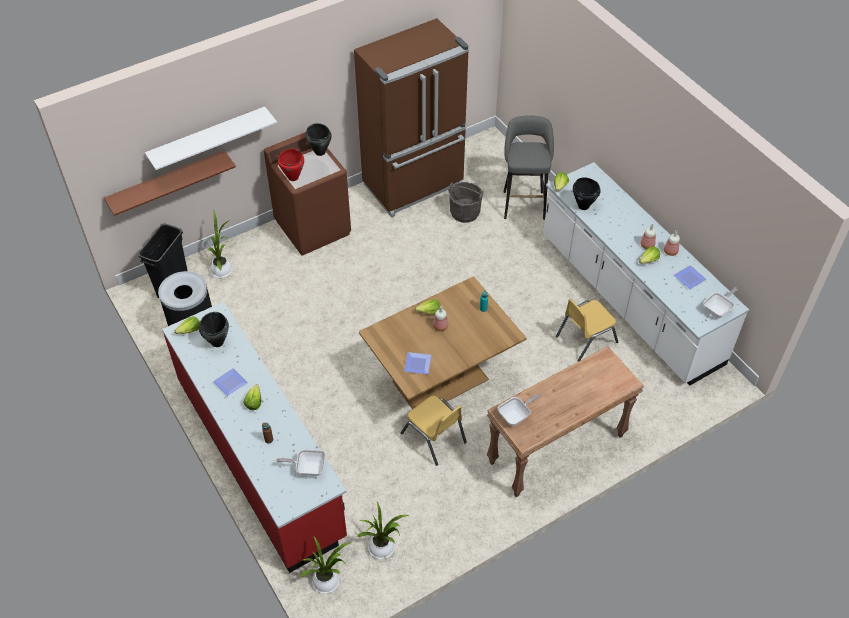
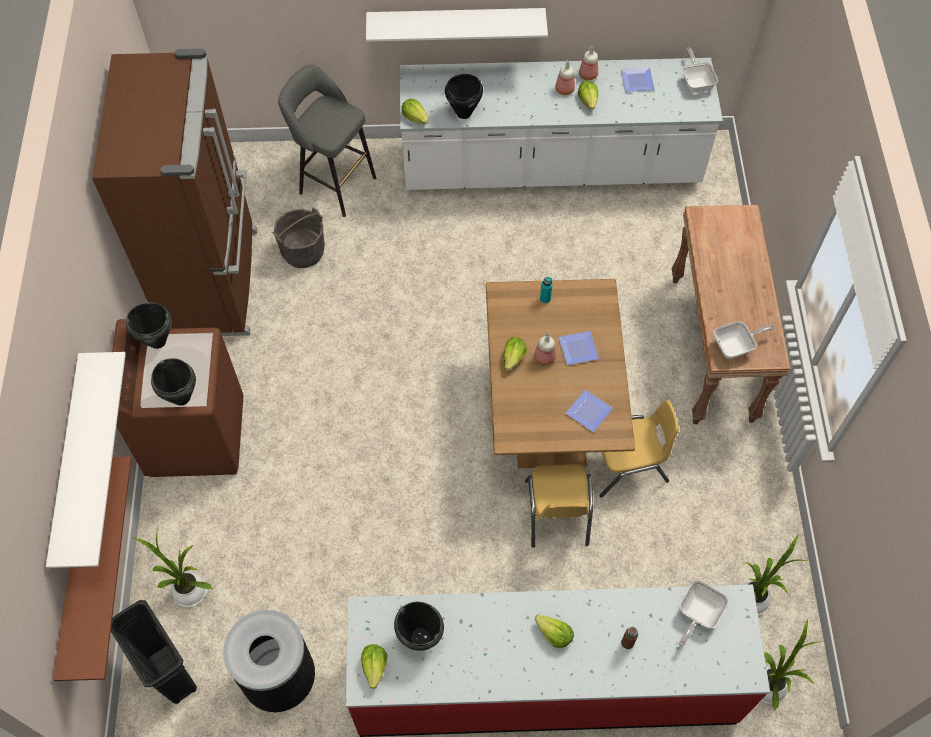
camera: 60 degrees left, 10 degrees up
(232, 383) = (505, 649): plate -> plate (579, 348)
(293, 177) = (181, 398): red cooking pot -> black cooking pot
(516, 416) = (736, 346): frying pan -> frying pan turned 75 degrees clockwise
(585, 339) = (579, 237): yellow chair -> yellow chair (557, 513)
(628, 157) = (456, 22): none -> white shelf

